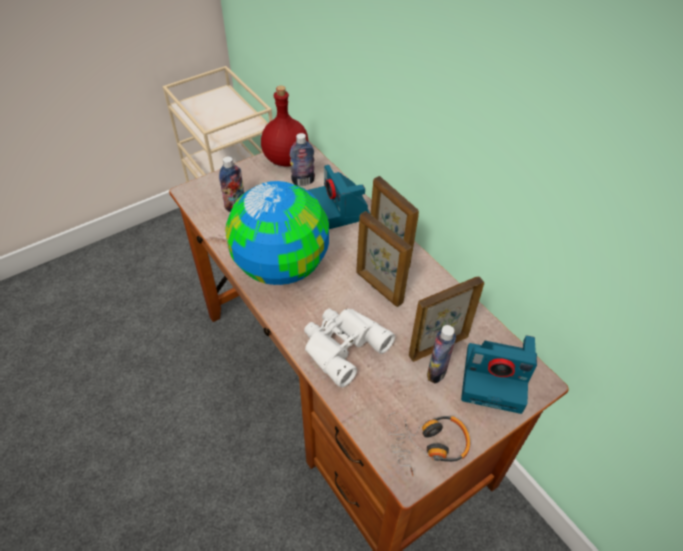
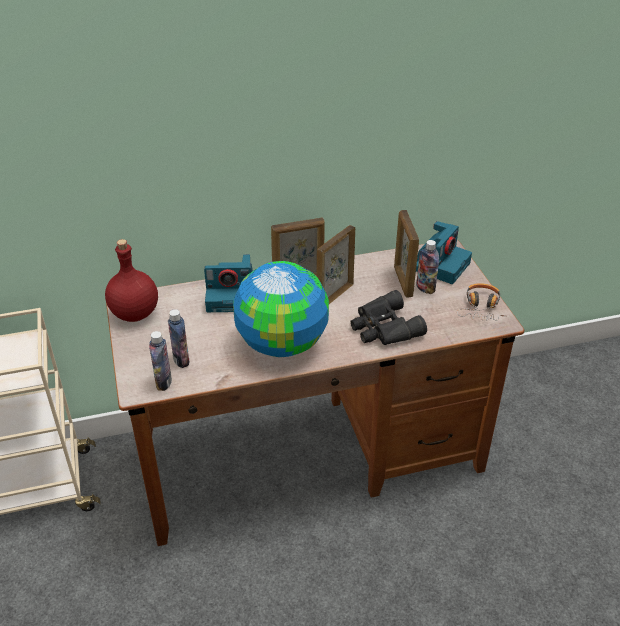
camera: 70 degrees left, 10 degrees down
(303, 181) = (177, 309): bottle -> bottle (163, 382)
(341, 345) = (383, 328): white binoculars -> black binoculars
(378, 287) = (334, 295): picture frame -> picture frame turned 150 degrees clockwise

